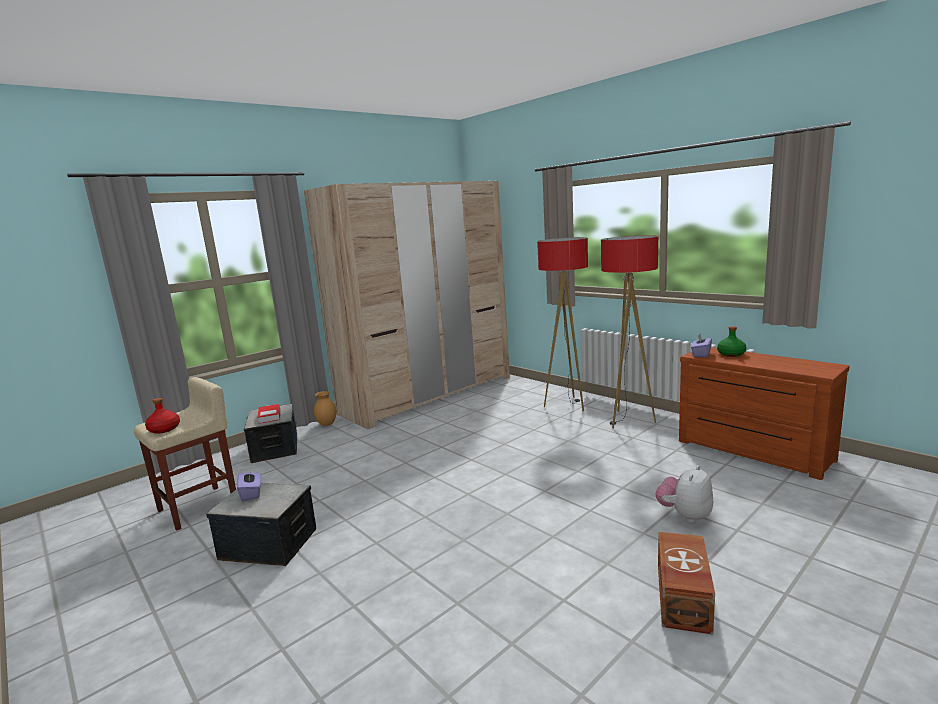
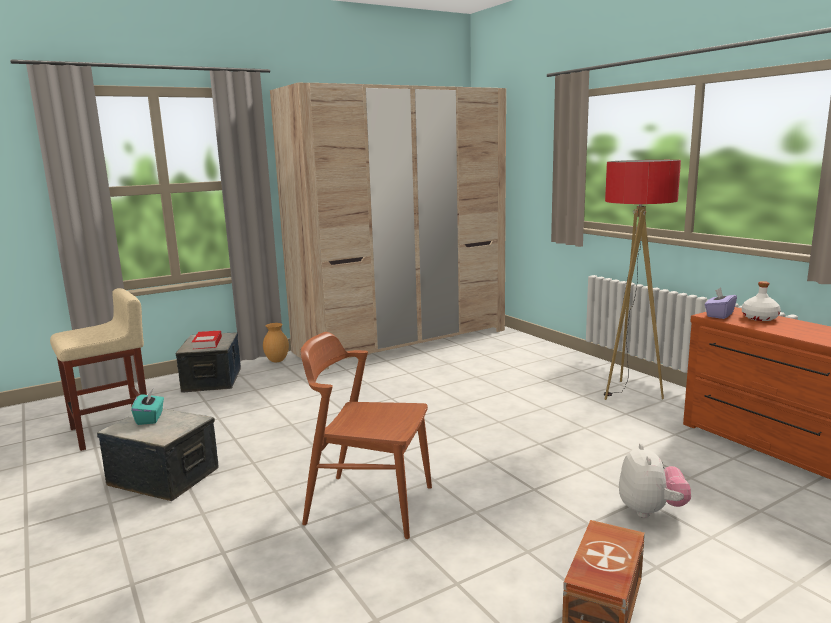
camera: 10 degrees right, 0 degrees up
(164, 429) = (76, 340): red bottle -> none
(251, 493) = (150, 418): purple tissue box -> turquoise tissue box
(463, 543) = (369, 505): none -> brown chair
(567, 405) = (560, 367): floor lamp -> none
(685, 515) = (650, 511): plush toy -> plush toy turned 135 degrees clockwise
(730, 354) = (759, 318): green bottle -> white bottle

